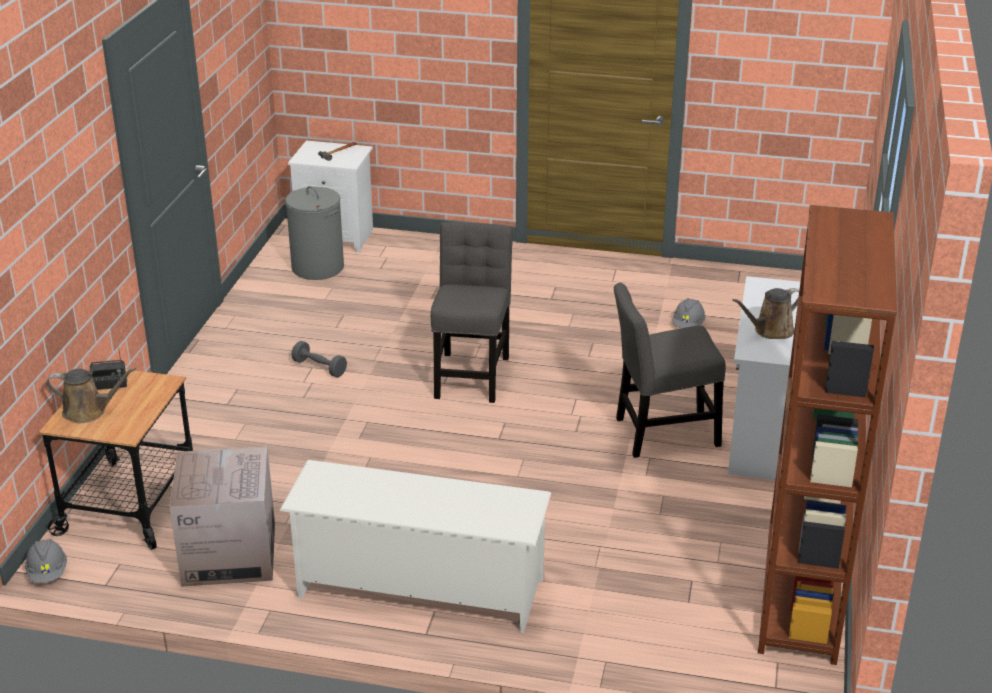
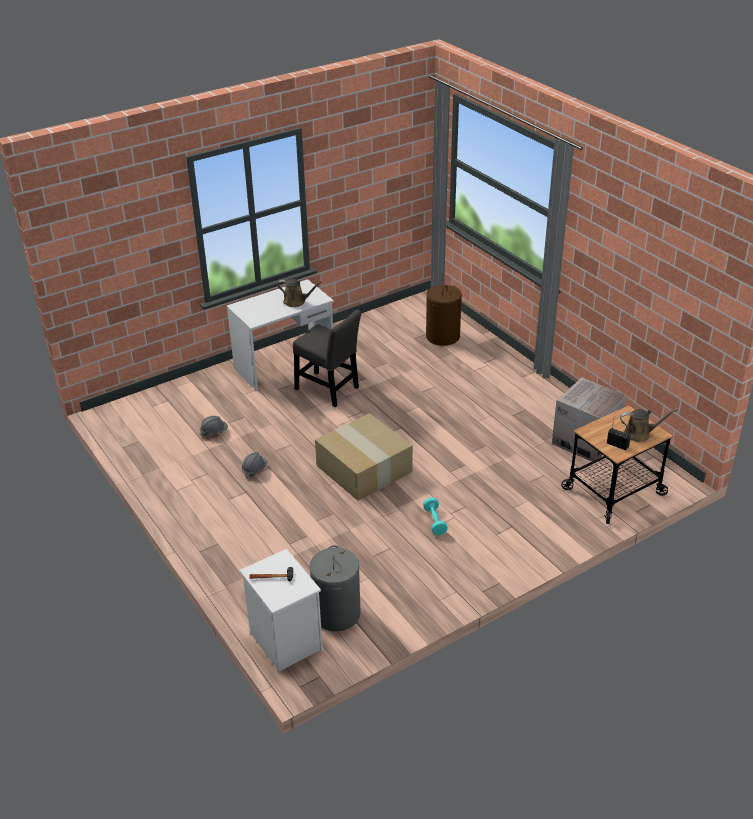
camera: 135 degrees left, 5 degrees up
(48, 572) = (678, 476): grey hard hat -> grey hard hat (254, 470)
(88, 411) = (639, 434): brown watering can -> brown watering can turned 135 degrees clockwise
(319, 368) = (435, 521): grey dumbbell -> turquoise dumbbell
(419, 589) = (519, 386): white shoe rack -> none
(471, 374) = (362, 468): grey chair -> cardboard box
(656, 612) = (442, 337): none -> brown laundry basket
(800, 597) = (387, 316): brown bookcase -> none

